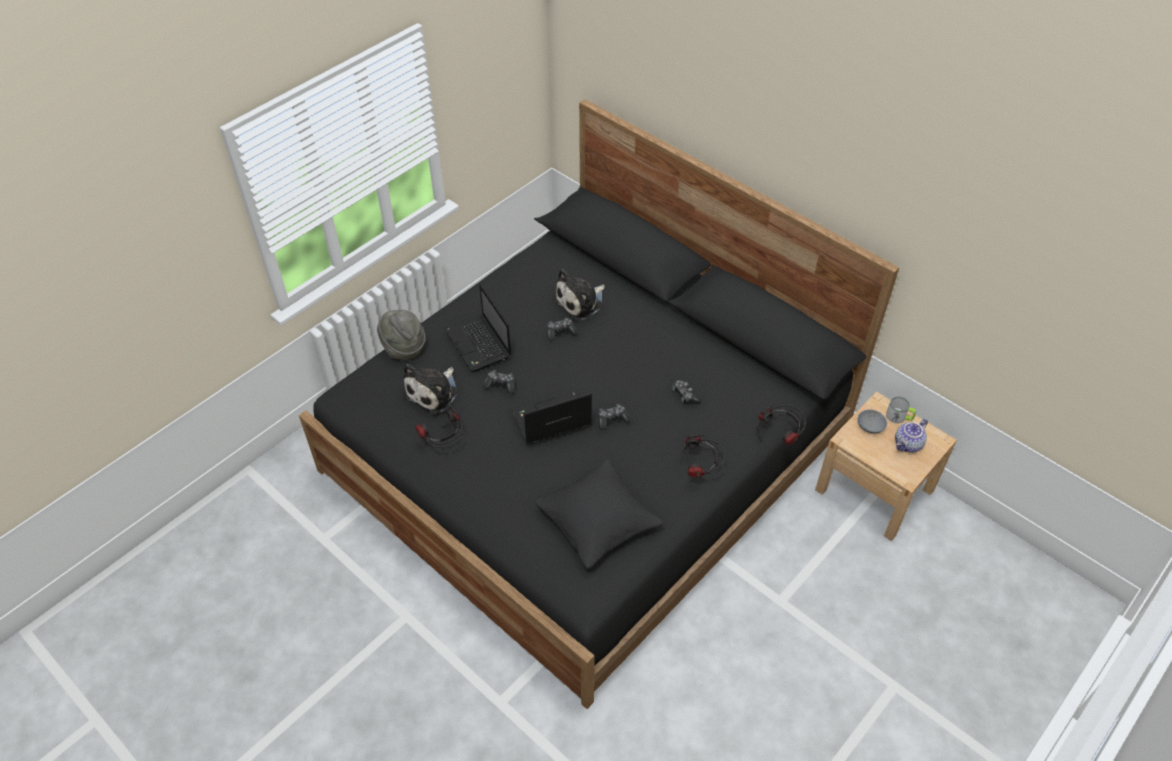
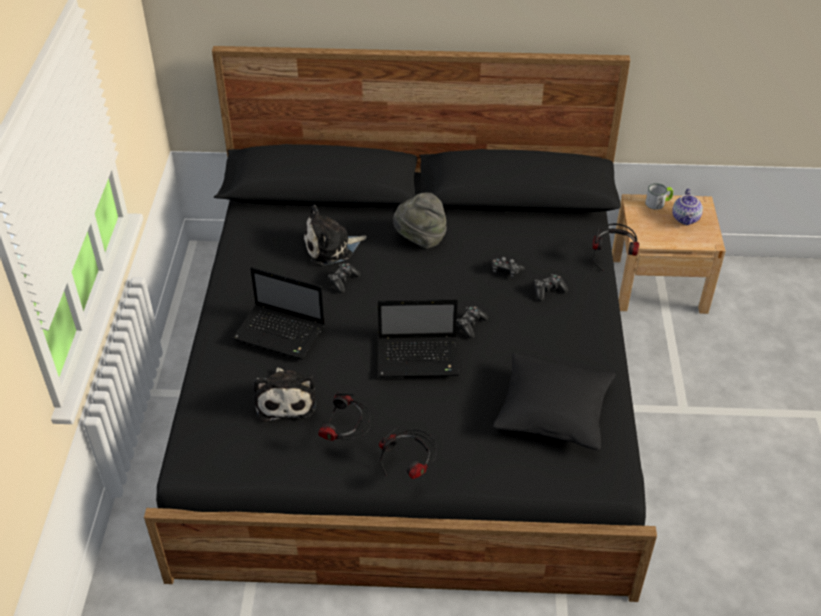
camera: 40 degrees left, 5 degrees down
(403, 347) = (204, 380): grey hat -> grey hat (420, 239)
(500, 385) = (342, 355): game controller -> game controller (548, 291)
(550, 420) = (420, 358): laptop -> laptop turned 120 degrees counterclockwise
(581, 302) = (331, 247): plush toy -> plush toy turned 60 degrees clockwise
(701, 471) = (585, 320): headphones -> headphones (411, 469)
(869, 426) = (646, 221): grey bowl -> none

